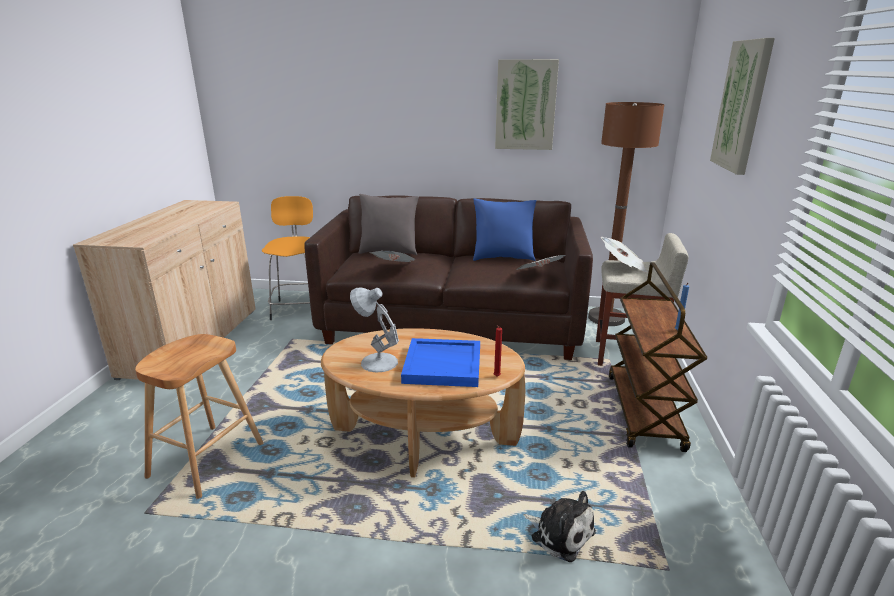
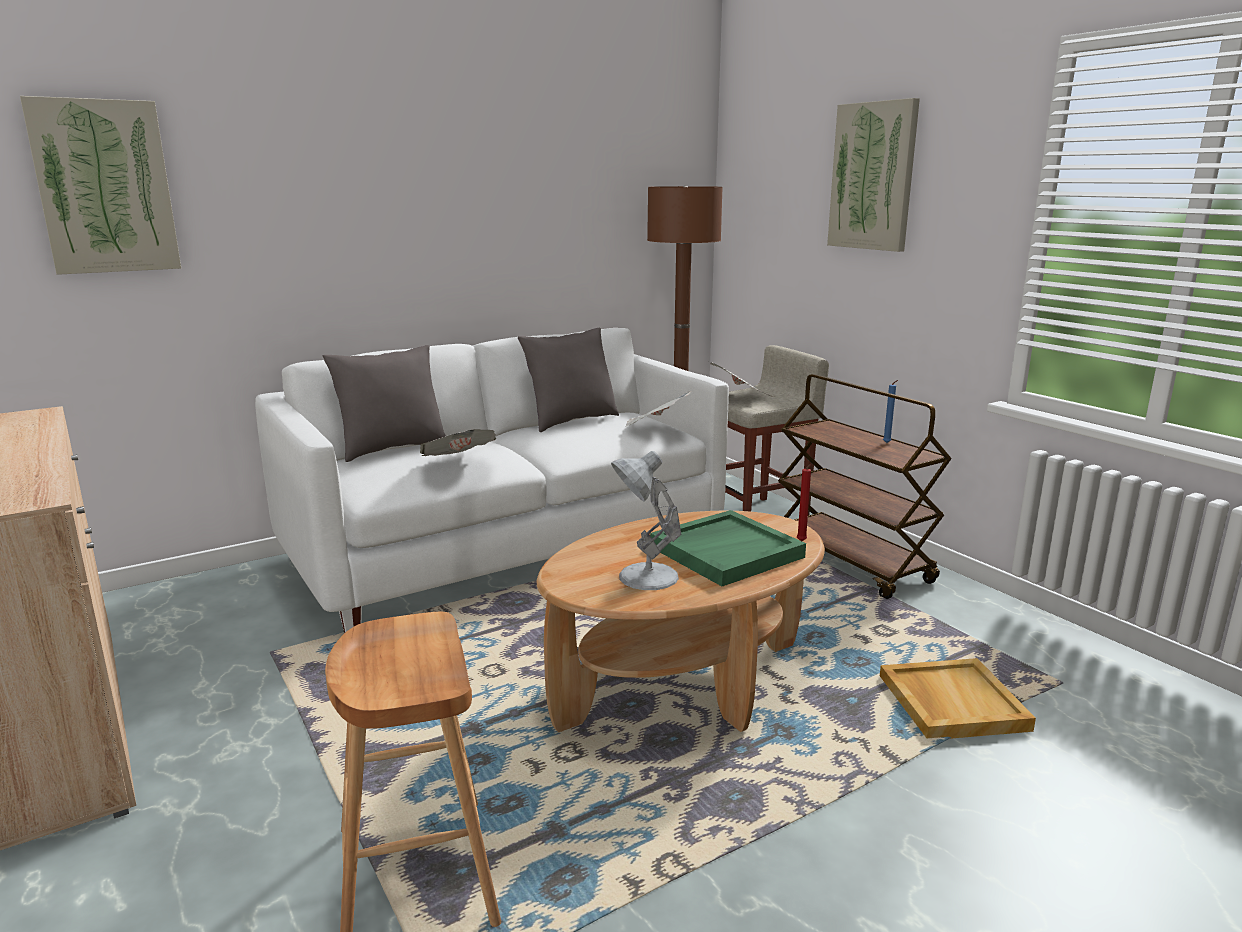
camera: 40 degrees left, 5 degrees down
(298, 308) = (200, 606): orange stool -> none
(443, 365) = (726, 551): blue tray -> green tray
(452, 325) = (508, 548): brown sofa -> white sofa
(503, 258) = (571, 421): blue pillow -> grey pillow
(525, 105) = (538, 193): picture -> picture (105, 187)
(559, 533) = (950, 702): plush toy -> beige tray

